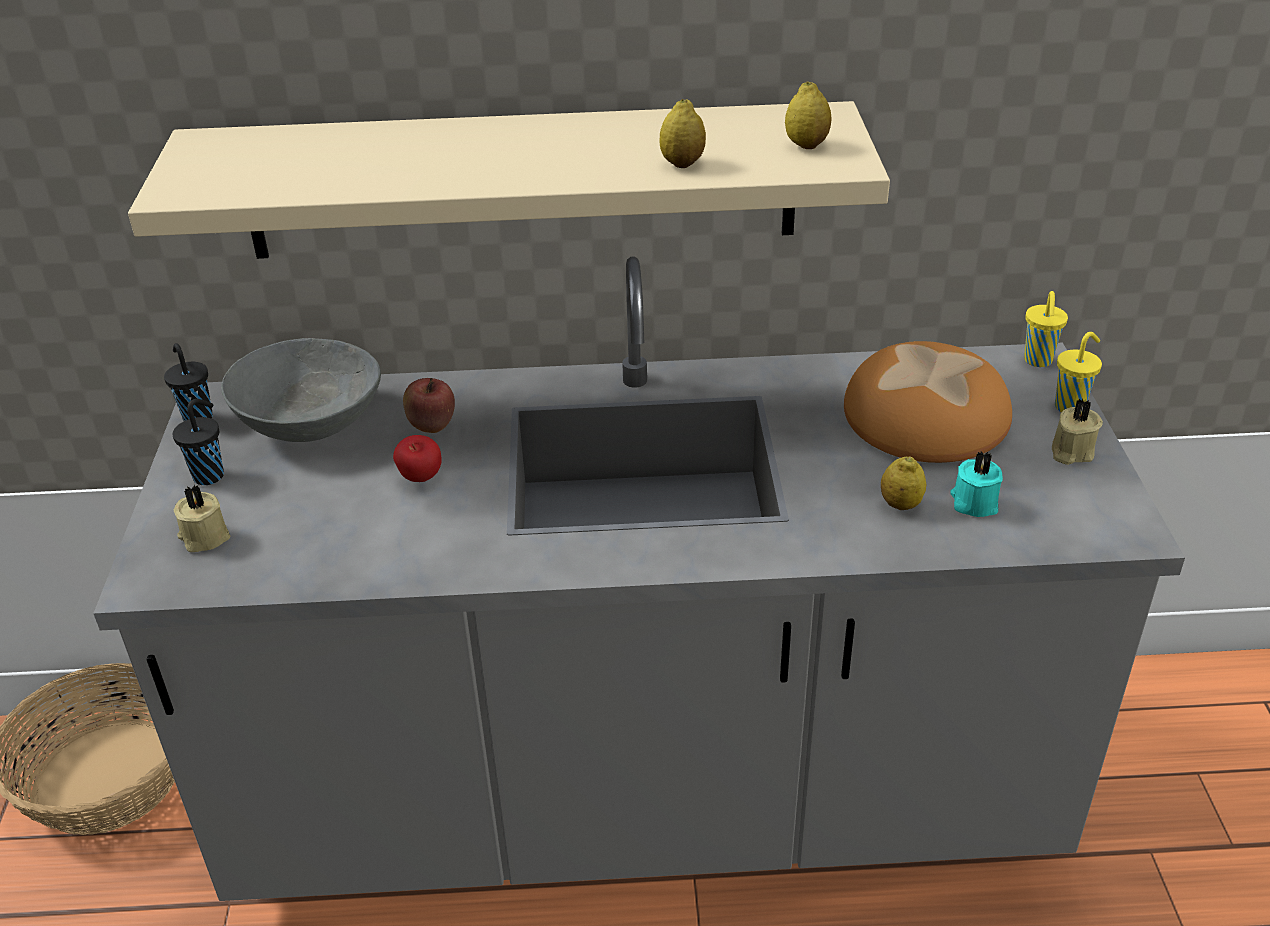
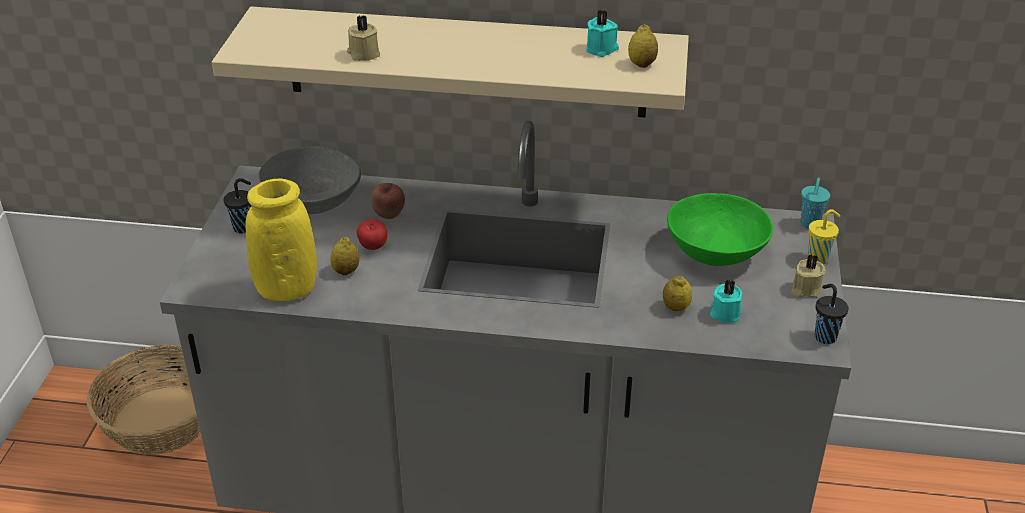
camera: 10 degrees right, 0 degrees up
(197, 417) = (243, 189): black cup -> black cup (824, 336)
(204, 537) = (232, 265): beige candle -> beige candle (363, 54)
(300, 563) = (287, 289): none -> yellow vase
(682, 163) = (557, 68): lemon -> lemon (346, 271)
(738, 131) = (602, 49): none -> turquoise candle
(926, 417) = (716, 252): bread -> green bowl
(1038, 361) = (809, 224): yellow cup -> turquoise cup

